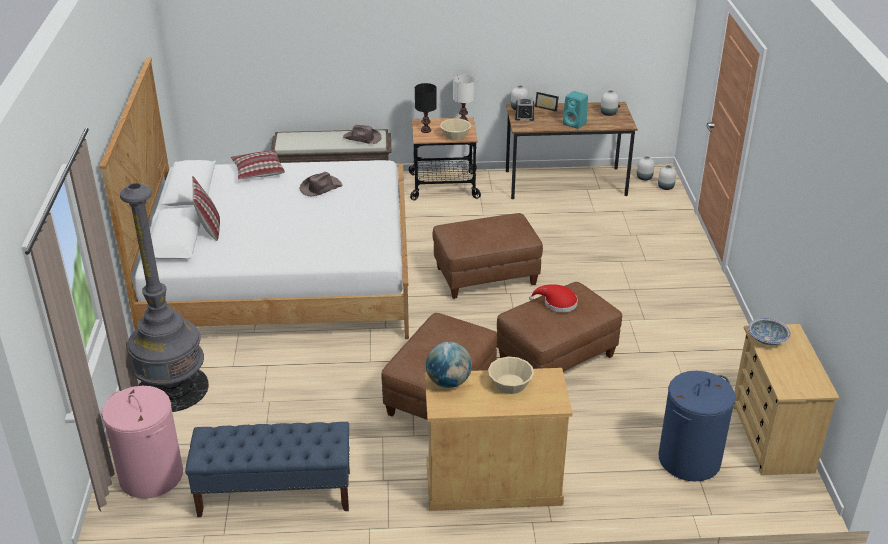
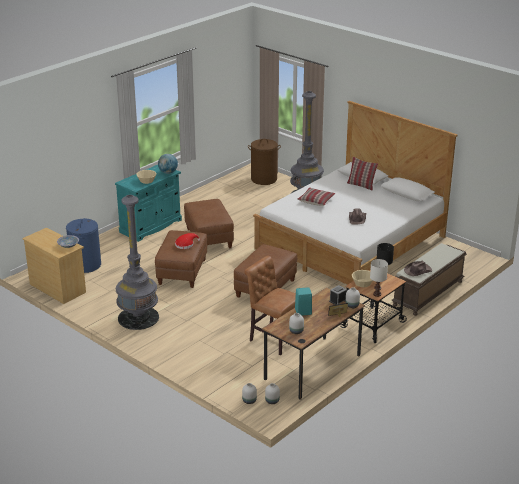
camera: 135 degrees right, 5 degrees down
(151, 476) = (264, 179): pink laundry basket -> brown laundry basket
(258, 171) = (400, 212): pillow -> pillow (316, 200)
(274, 493) = (218, 193): blue bench -> none
(493, 484) = (151, 226): beige cabinet -> turquoise cabinet
(564, 222) = (273, 339): none -> brown chair
(691, 324) = (138, 318): none -> grey floor lamp

